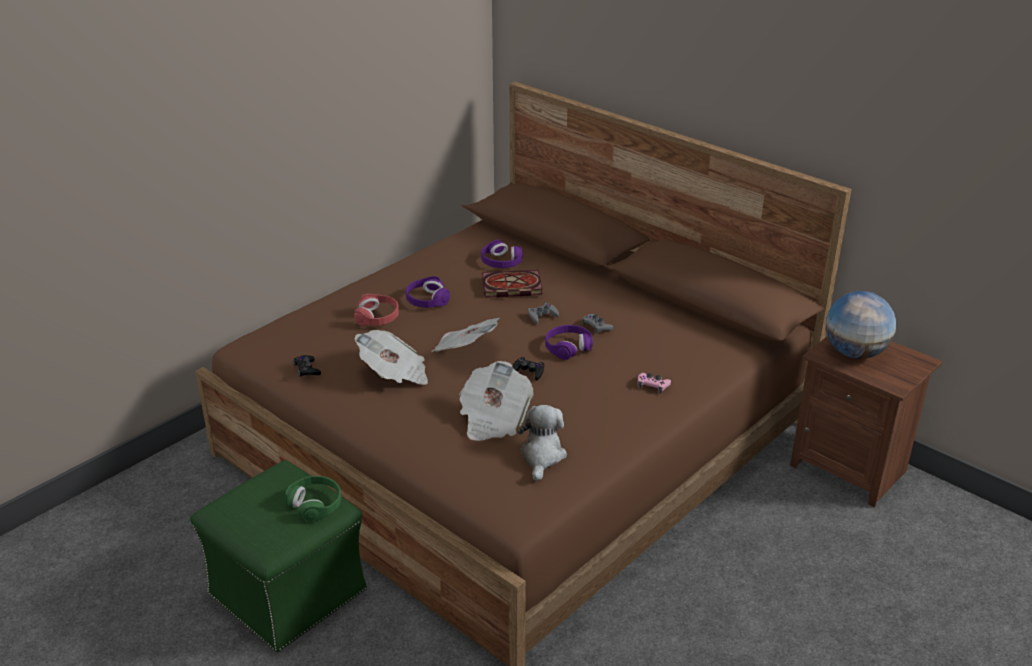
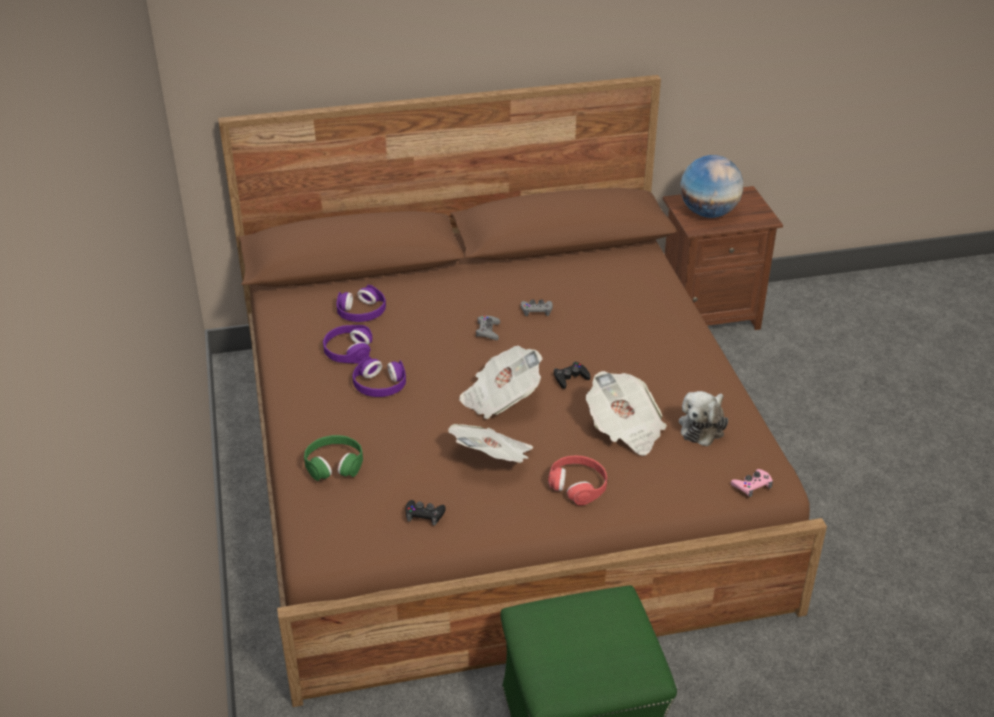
camera: 55 degrees left, 5 degrees up
(315, 503) = (608, 609): green headphones -> green headphones (334, 464)
(377, 317) = (382, 428): red headphones -> red headphones (578, 485)
(510, 287) = (417, 326): book -> none
(542, 456) = (703, 426): plush toy -> plush toy turned 105 degrees counterclockwise
(568, 347) = (554, 340): purple headphones -> purple headphones (348, 351)
(652, 385) = (656, 323): pink game controller -> pink game controller (752, 485)

